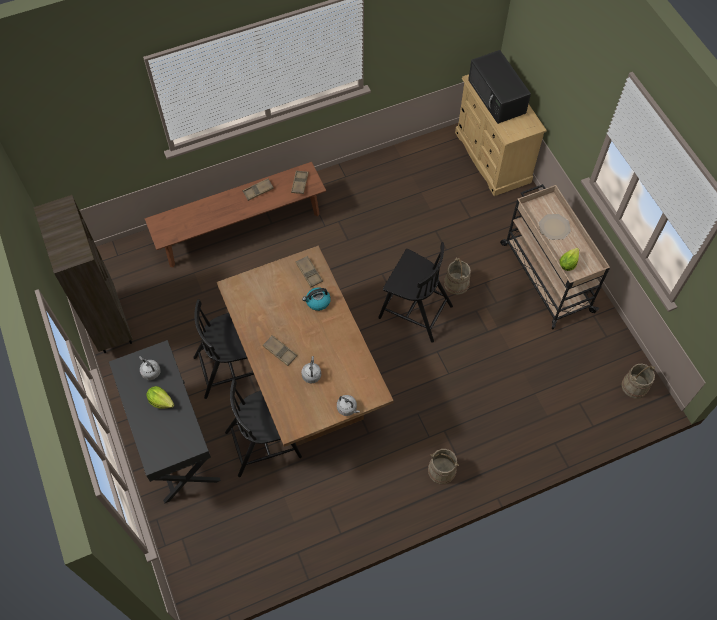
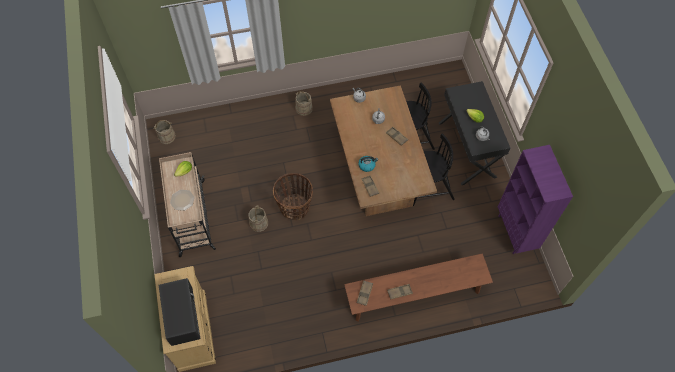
camera: 170 degrees left, 0 degrees up
(109, 324) = (515, 233): brown bookcase -> purple bookcase
(414, 311) = (295, 207): black chair -> basket

